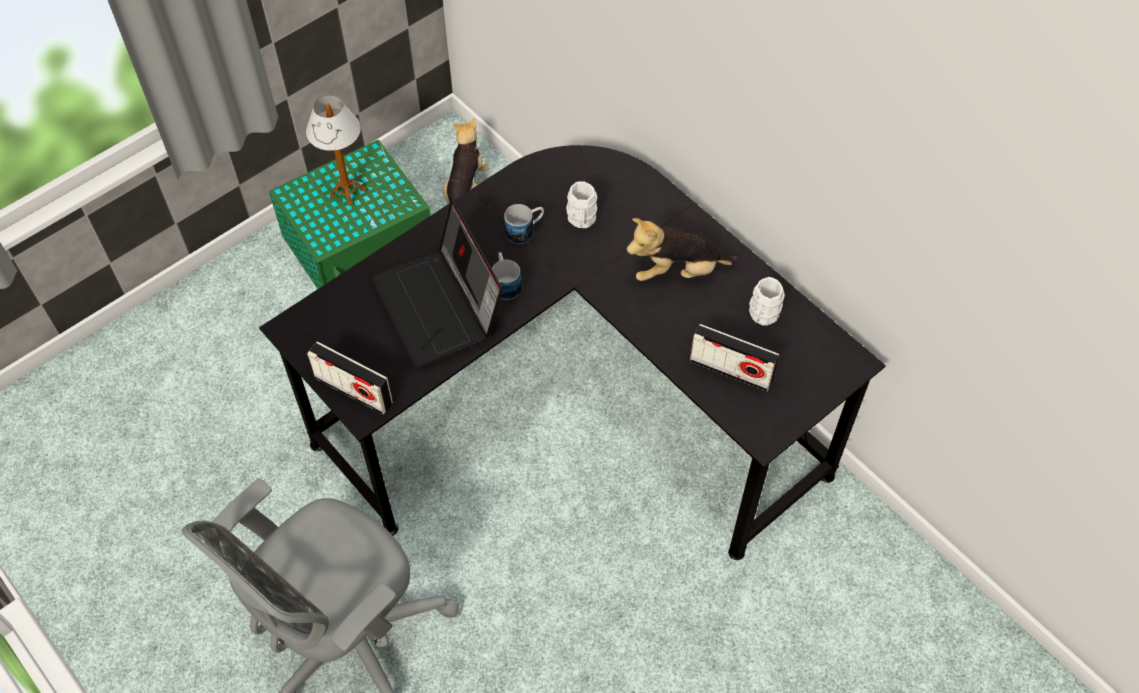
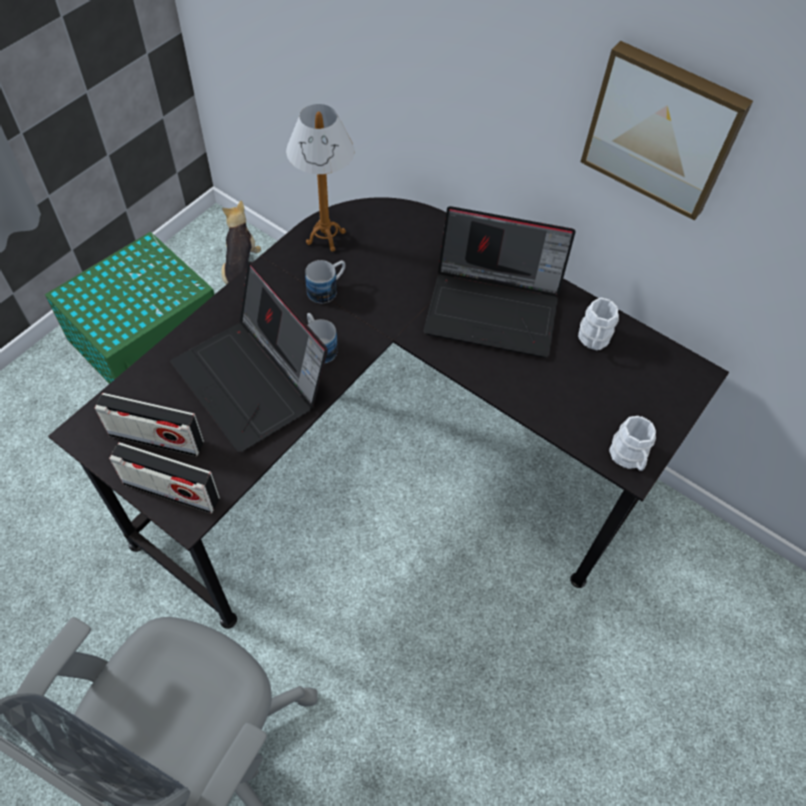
camera: 15 degrees left, 0 degrees up
(347, 193) = (127, 286): table lamp -> table lamp (326, 238)
(581, 220) = (383, 270): white mug -> white mug (628, 458)
(677, 271) = (495, 308): plush toy -> laptop
(731, 370) = (578, 401): radio -> radio (156, 438)
(818, 140) = (663, 129): none -> picture

